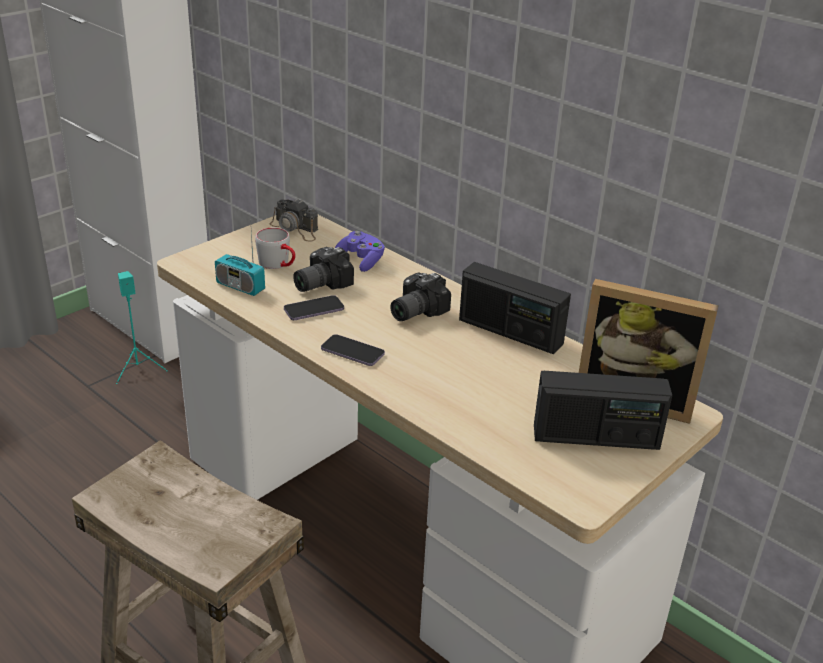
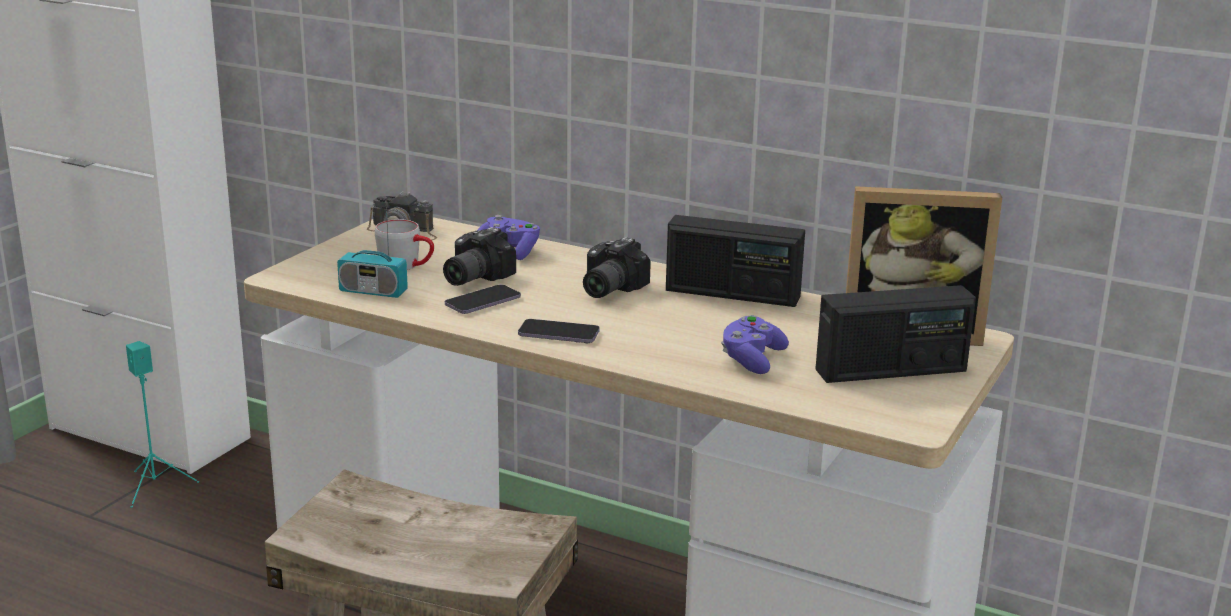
camera: 15 degrees left, 10 degrees down
(488, 405) = (751, 360): none -> purple game controller

